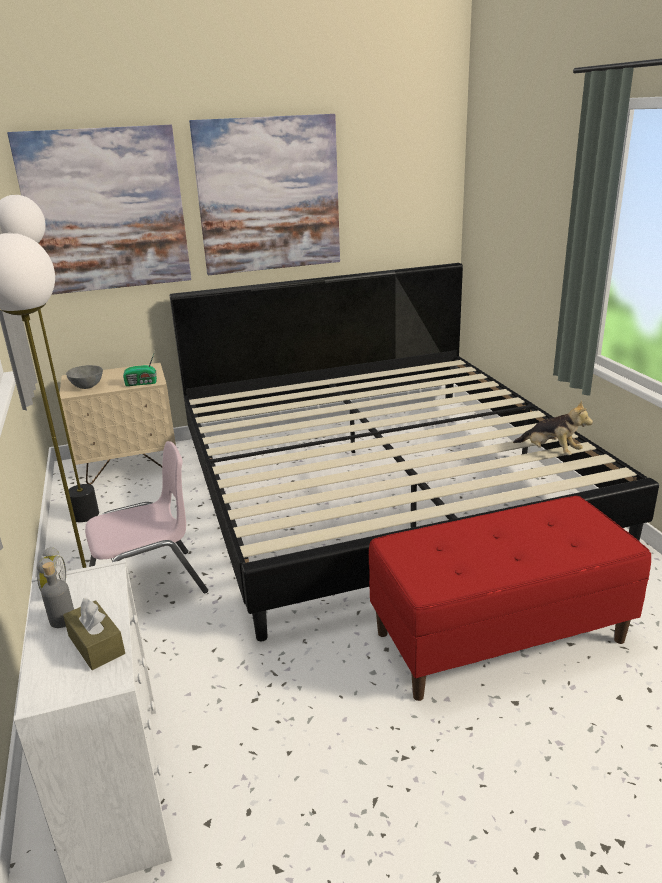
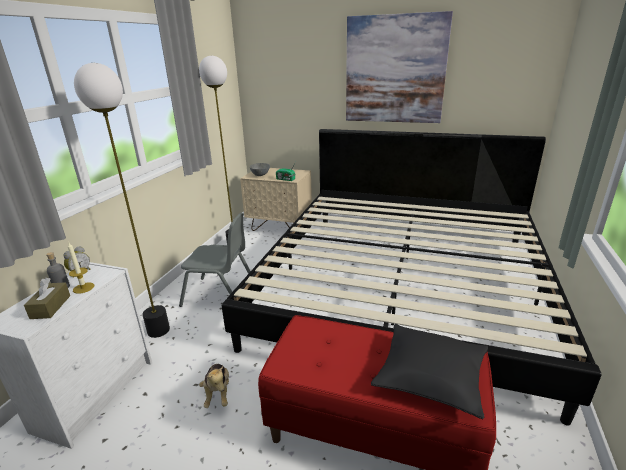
camera: 35 degrees right, 0 degrees up
(102, 605) = (83, 288): none -> candle
(106, 211) = (292, 73): picture -> none
(148, 586) = (220, 294): pink chair -> grey chair
(550, 452) = (521, 306): plush toy -> plush toy (218, 393)
(564, 535) = (430, 376): none -> black pillow

